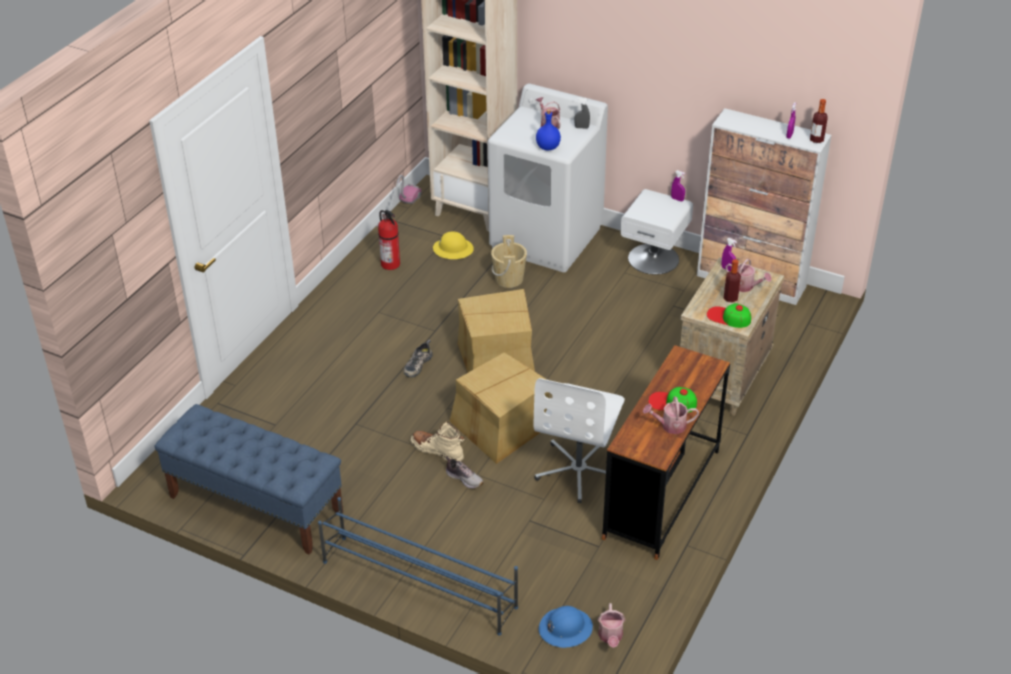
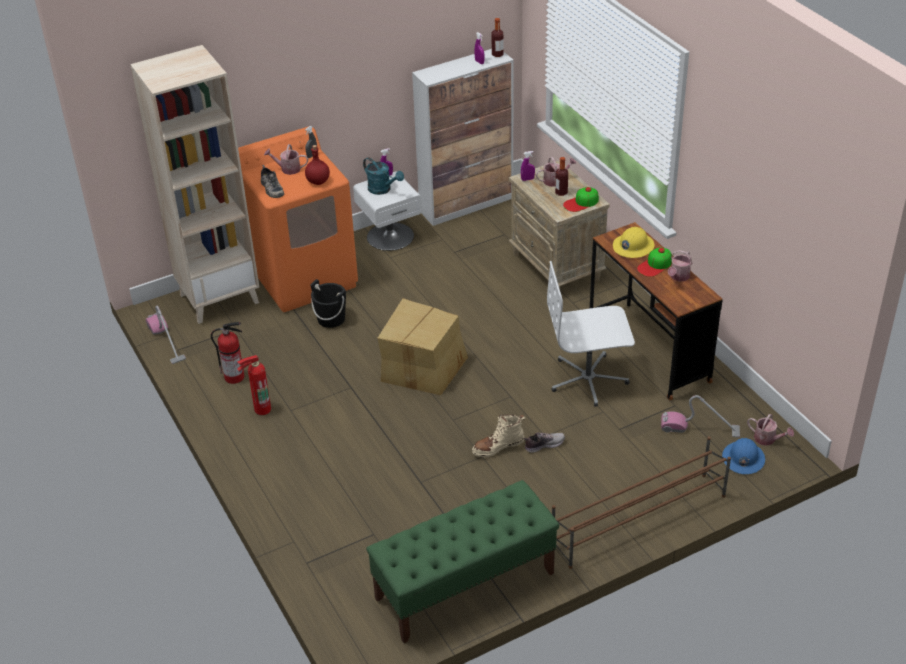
camera: 55 degrees left, 0 degrees up
(255, 504) = (464, 586): blue bench -> green bench
(366, 296) = (260, 409): none -> fire extinguisher
(417, 364) = (382, 415): shoe -> shoe (271, 188)
(418, 583) = (638, 520): blue shoe rack -> brown shoe rack
(453, 249) = (257, 333): yellow hard hat -> yellow hard hat (633, 246)
(500, 426) = (502, 400): cardboard box -> none
(509, 279) = (331, 319): beige bucket -> black bucket
(547, 147) = (318, 182): blue bottle -> red bottle
(547, 239) = (304, 277): white washing machine -> orange washing machine
(579, 470) = (588, 380): white office chair -> white office chair turned 120 degrees clockwise
(580, 578) = (700, 429): none -> vacuum cleaner
(654, 207) = (383, 190): none -> turquoise watering can

